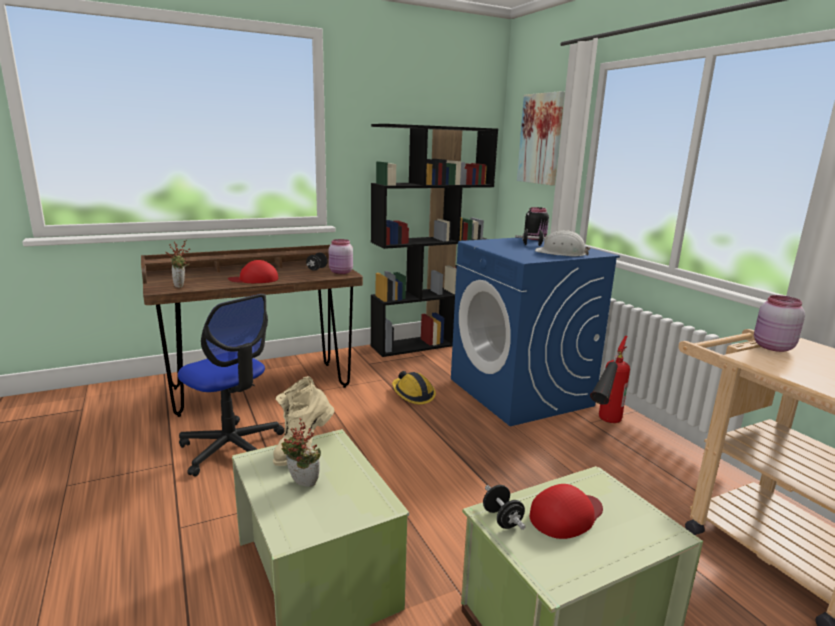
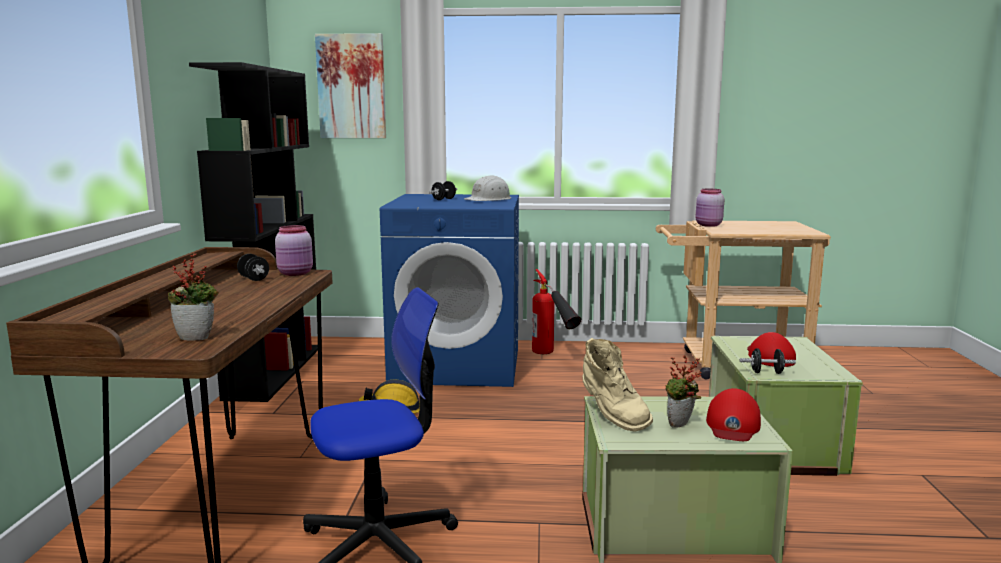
camera: 60 degrees left, 5 degrees down
(254, 279) = (247, 304): red cap -> red cap (733, 425)
(535, 239) = (416, 196): black jar -> none

